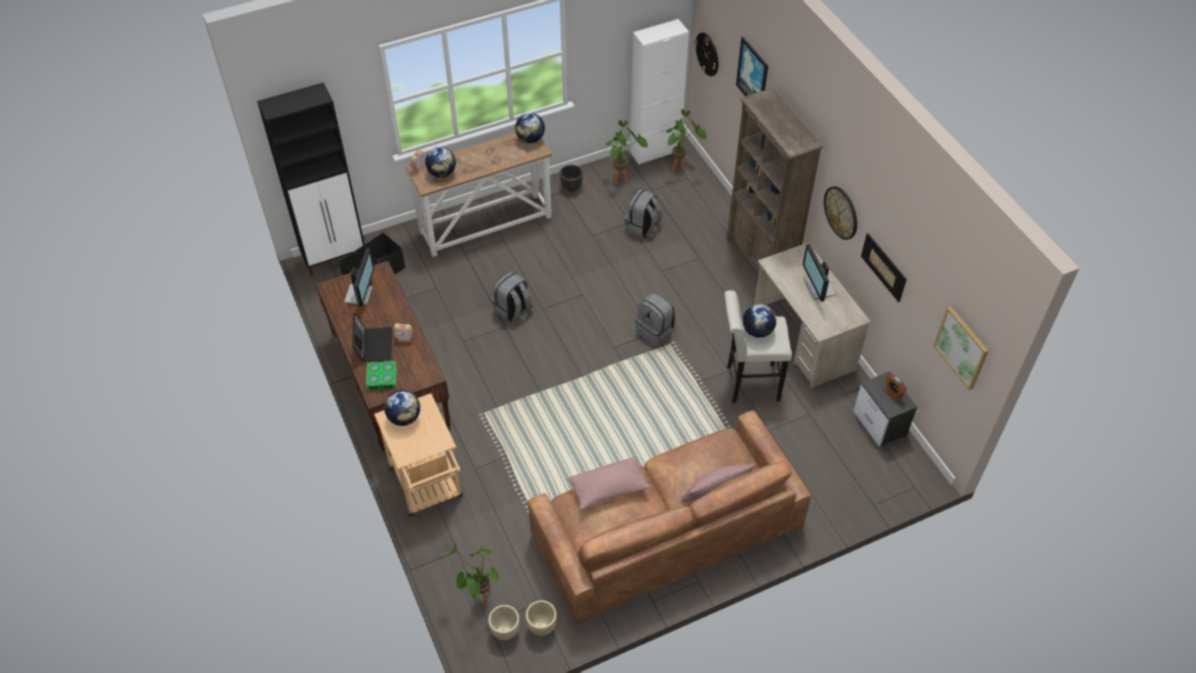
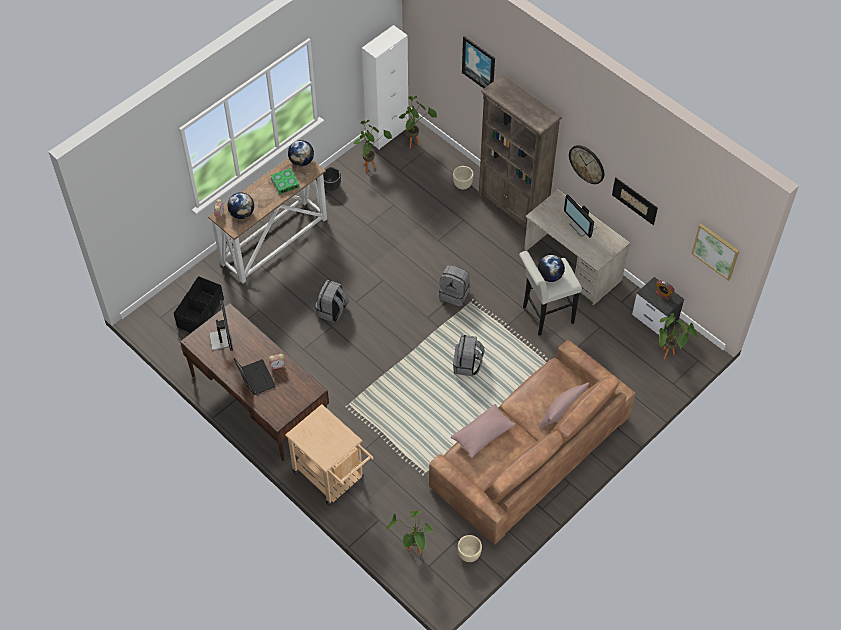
camera: 20 degrees left, 5 degrees up
(335, 258) = (159, 309): black cabinet -> none
(382, 378) = (275, 403): book -> book (285, 183)
(404, 418) = (311, 430): globe -> none
(505, 631) = (443, 567): beige planter -> beige planter (462, 185)
(642, 227) = (406, 206): grey backpack -> grey backpack (467, 365)
(707, 54) = (425, 48): wall clock -> none
(879, 472) = (668, 356): none -> potted plant

